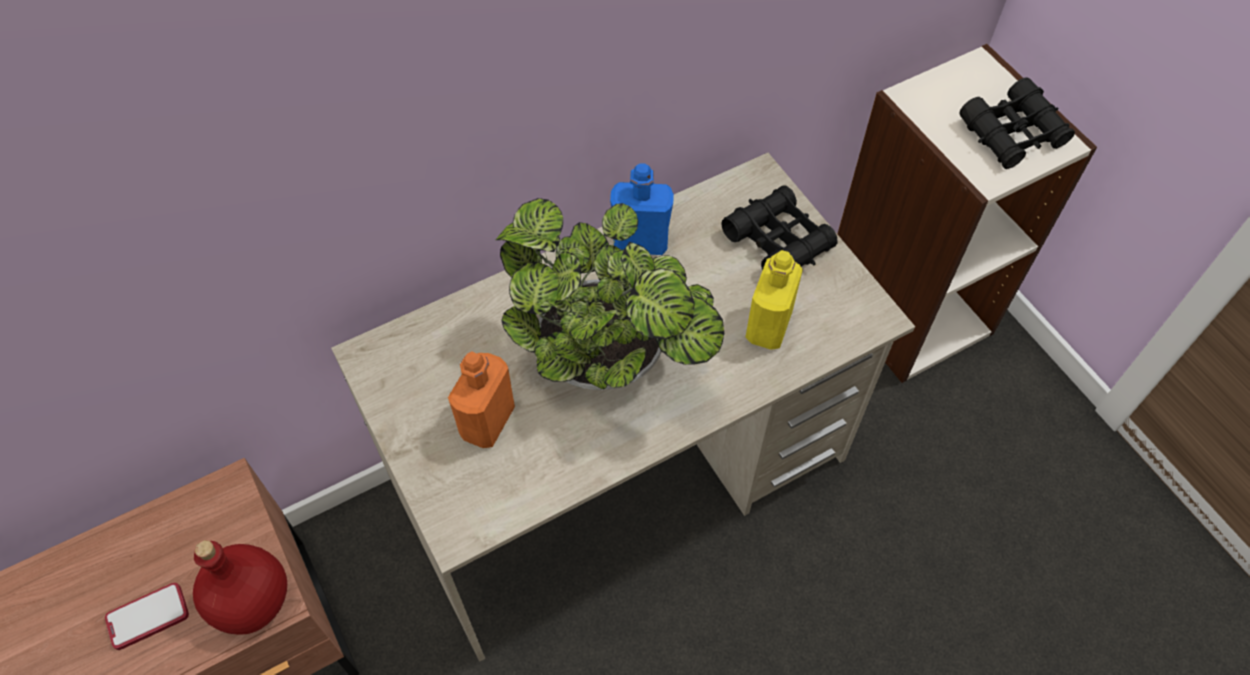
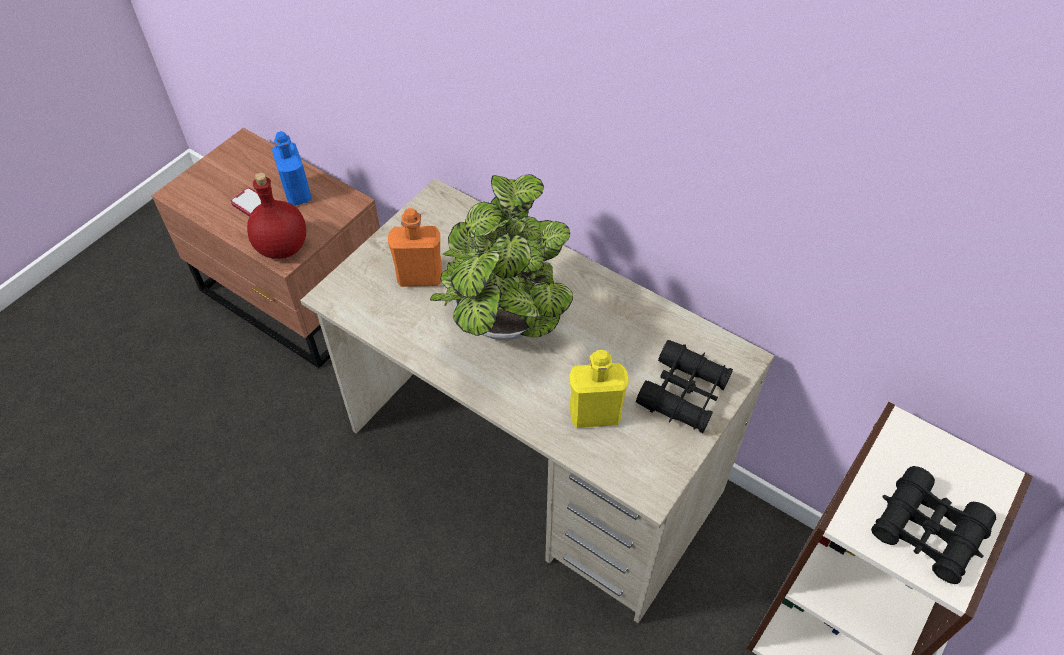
camera: 65 degrees right, 5 degrees down
(641, 242) = (622, 304): blue bottle -> blue bottle (297, 193)

